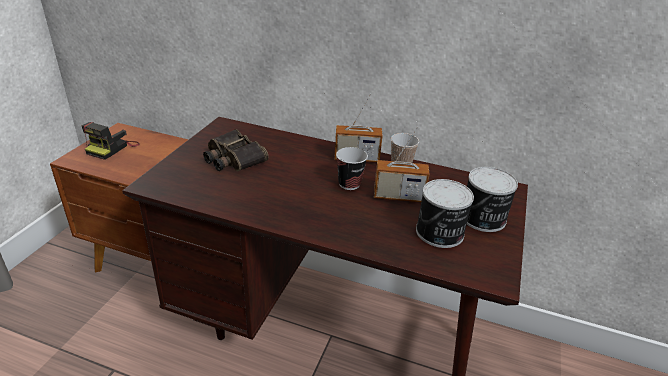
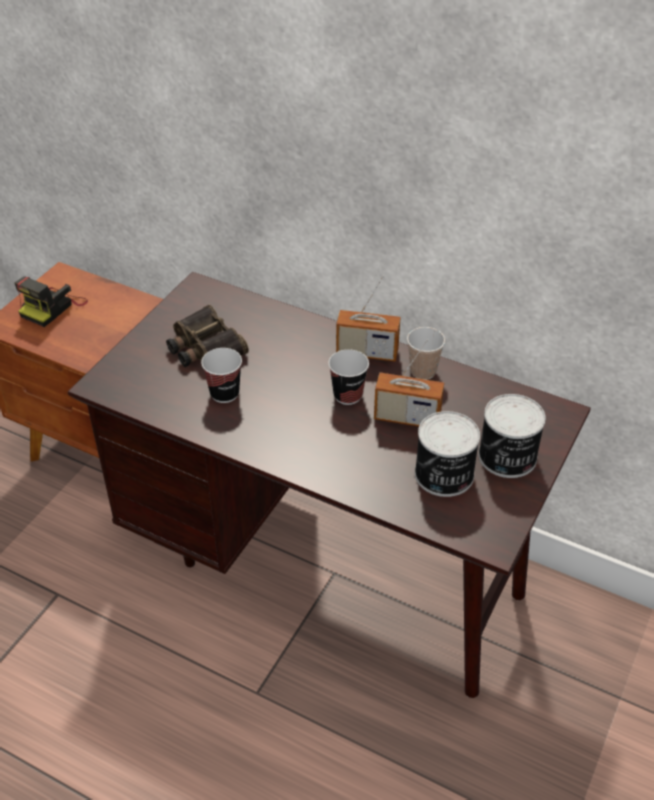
camera: 10 degrees right, 10 degrees up
(253, 186) = (224, 393): none -> cup

